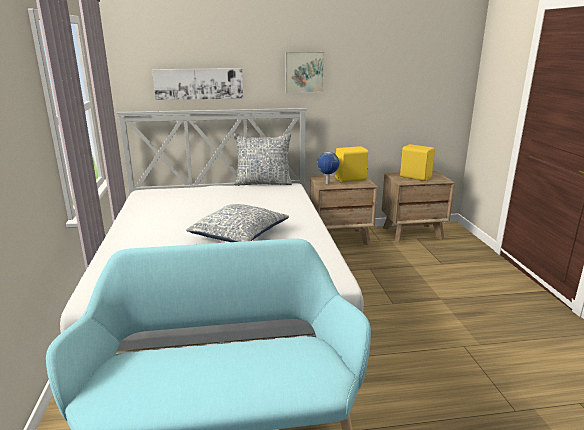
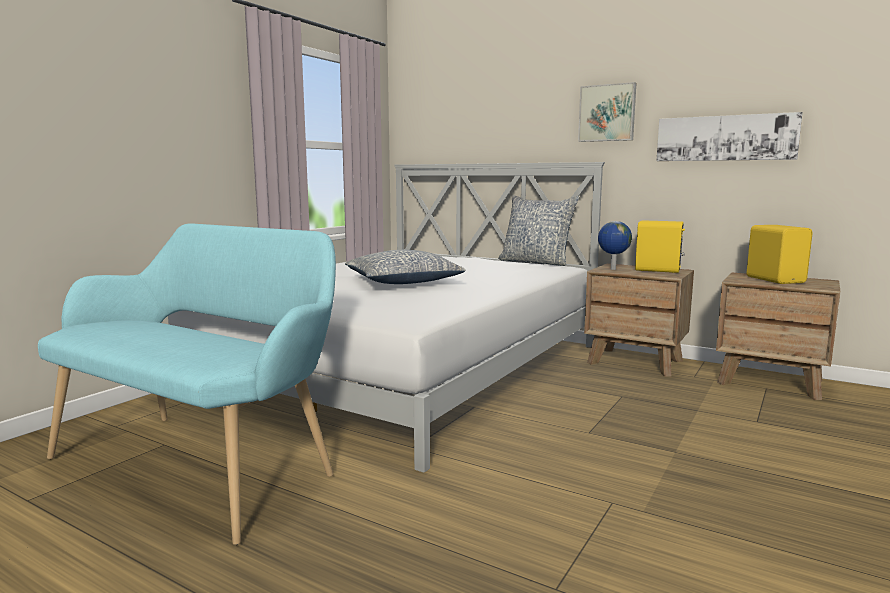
camera: 40 degrees right, 10 degrees down
(199, 83) = (479, 132): picture -> picture (725, 138)

